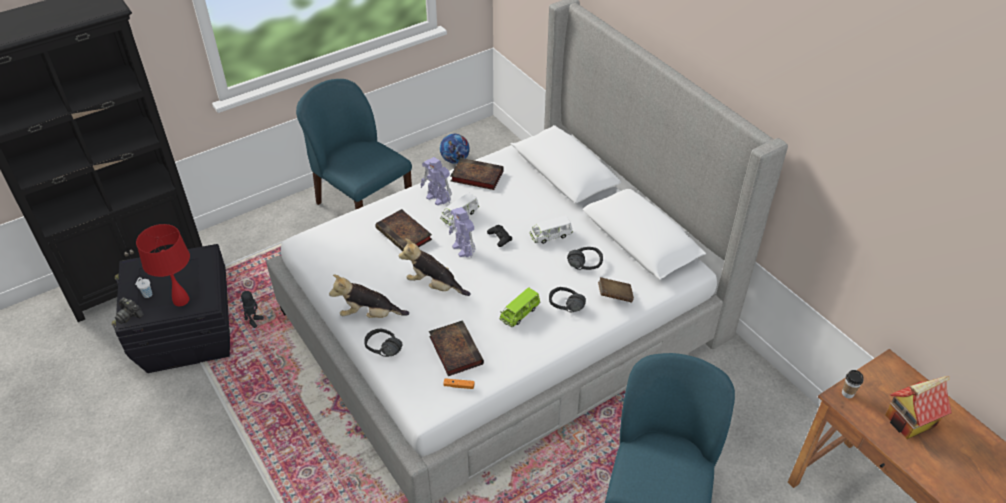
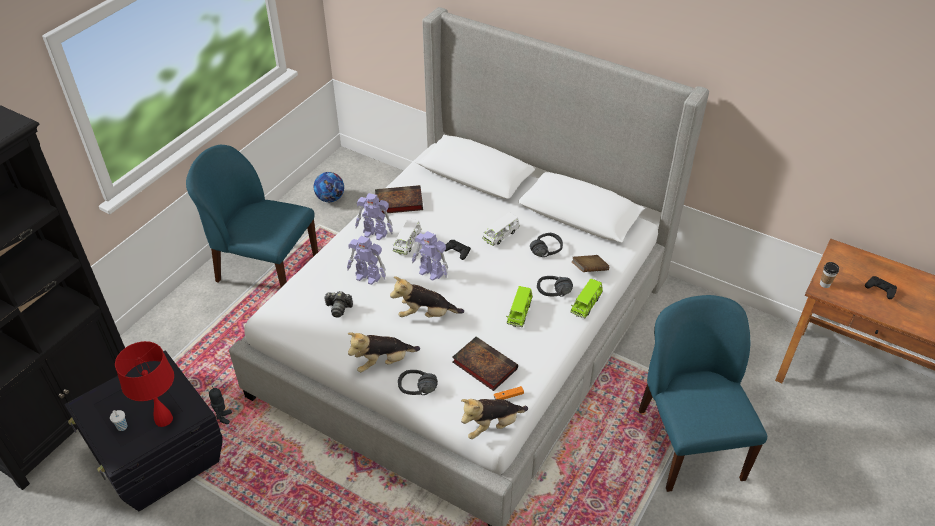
camera: 25 degrees left, 0 degrees up
(129, 315) = (115, 454): camera -> camera (338, 308)
(405, 235) = (368, 277): book -> toy robot
(426, 407) = (491, 426): none -> plush toy
(589, 328) = (586, 304): none -> green toy car
(910, 421) = (880, 289): toy house -> black game controller

